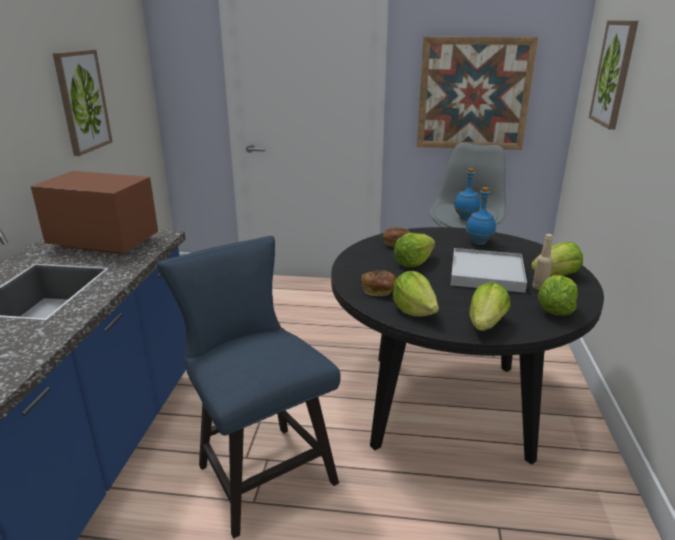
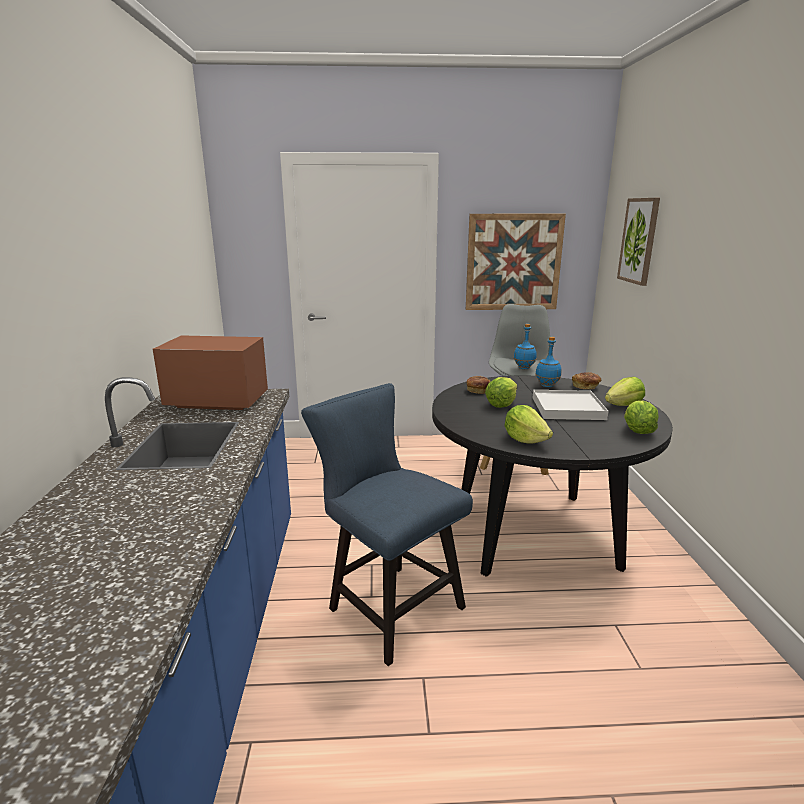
camera: 10 degrees left, 5 degrees down
(82, 101) = (172, 272): picture -> none
(379, 291) = (486, 427): bread -> bread (586, 387)
(485, 324) = (590, 445): lettuce -> none
(539, 287) = (616, 415): beige bottle -> none

